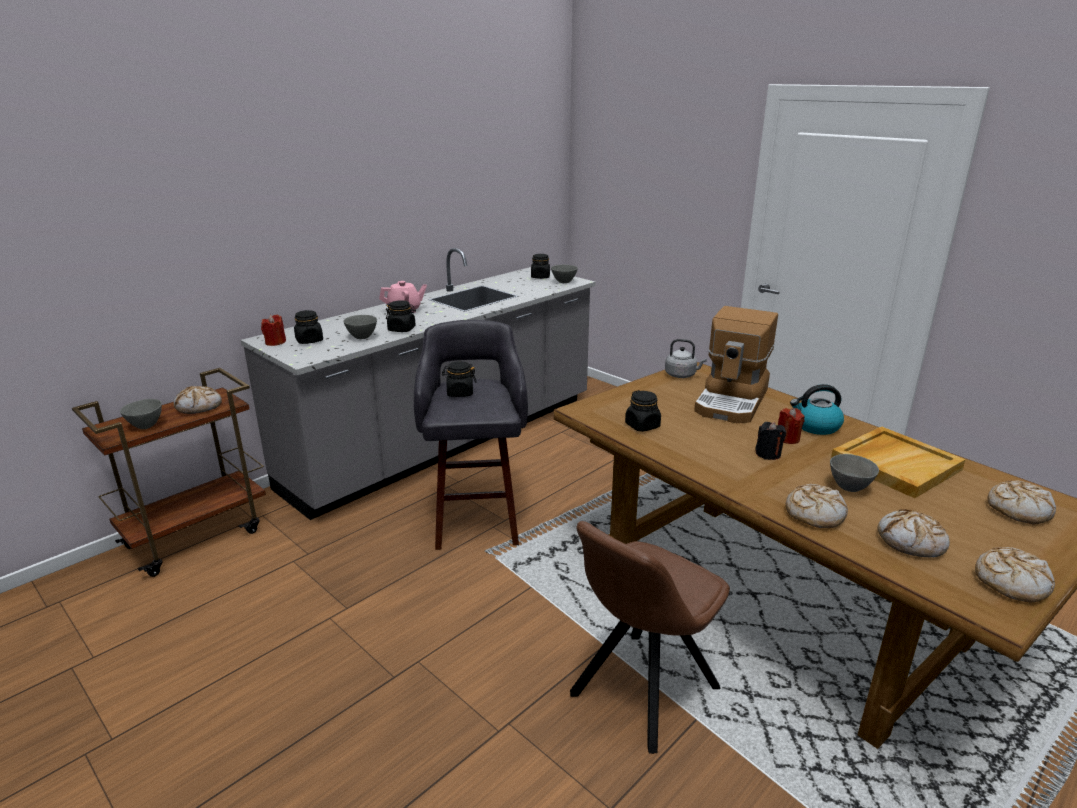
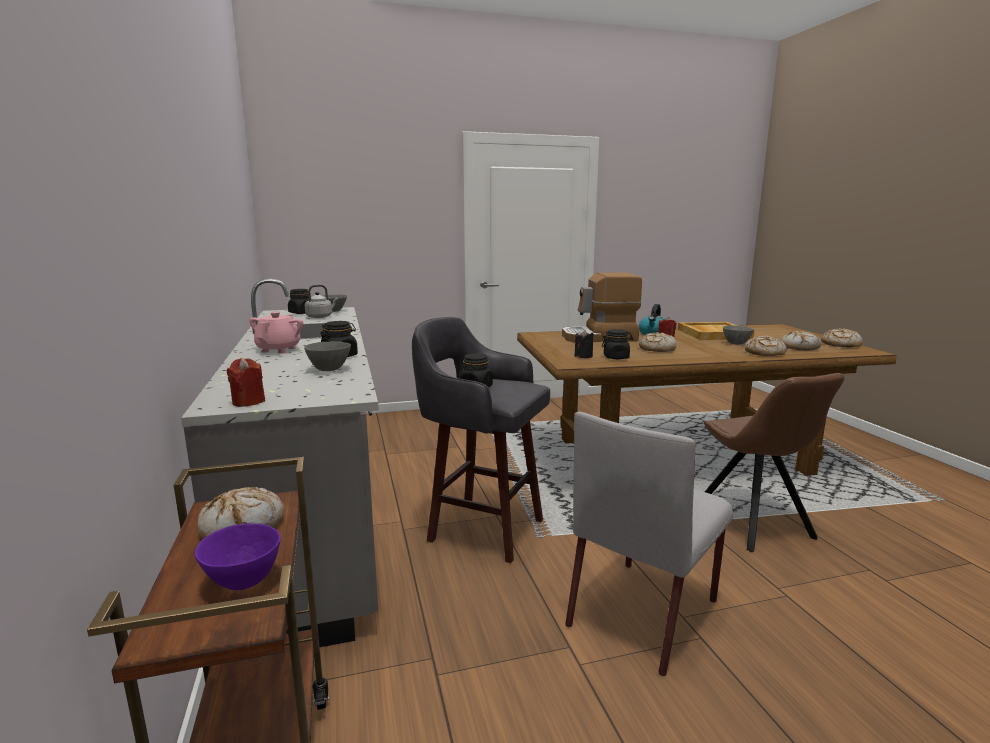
camera: 60 degrees left, 10 degrees down
(145, 426) = (242, 582): grey bowl -> purple bowl
(309, 340) = (284, 387): black jar -> none
(412, 636) = (644, 611): none -> grey chair
(682, 375) = (542, 338): grey kettle -> grey kettle (320, 316)
(732, 401) = (599, 338): coffee machine -> coffee machine turned 120 degrees clockwise
(768, 454) = (684, 346): black candle -> black candle (583, 356)
(1018, 509) = (771, 331): bread -> bread (656, 349)

